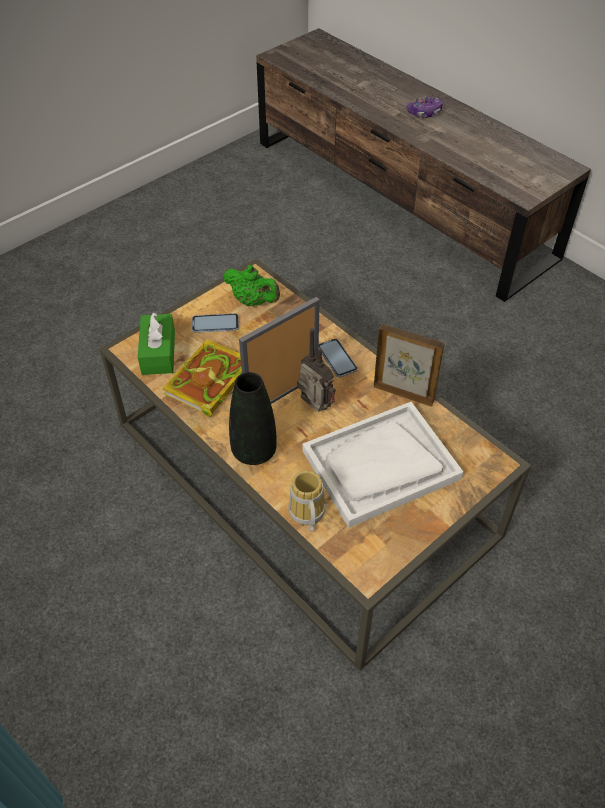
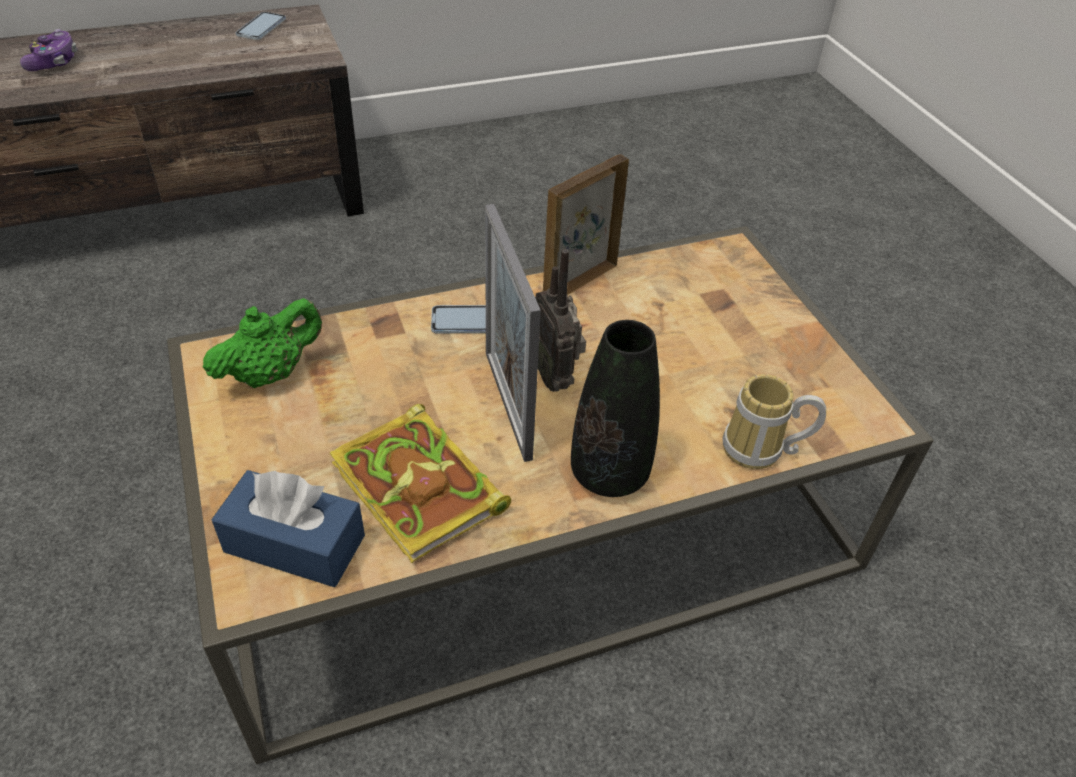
camera: 70 degrees left, 5 degrees down
(158, 352) = (294, 543): green tissue box -> blue tissue box
(215, 324) = (285, 438): phone -> phone (261, 27)
(314, 408) = (556, 377): radio -> radio turned 90 degrees counterclockwise
(380, 465) = (696, 346): white tray -> none

